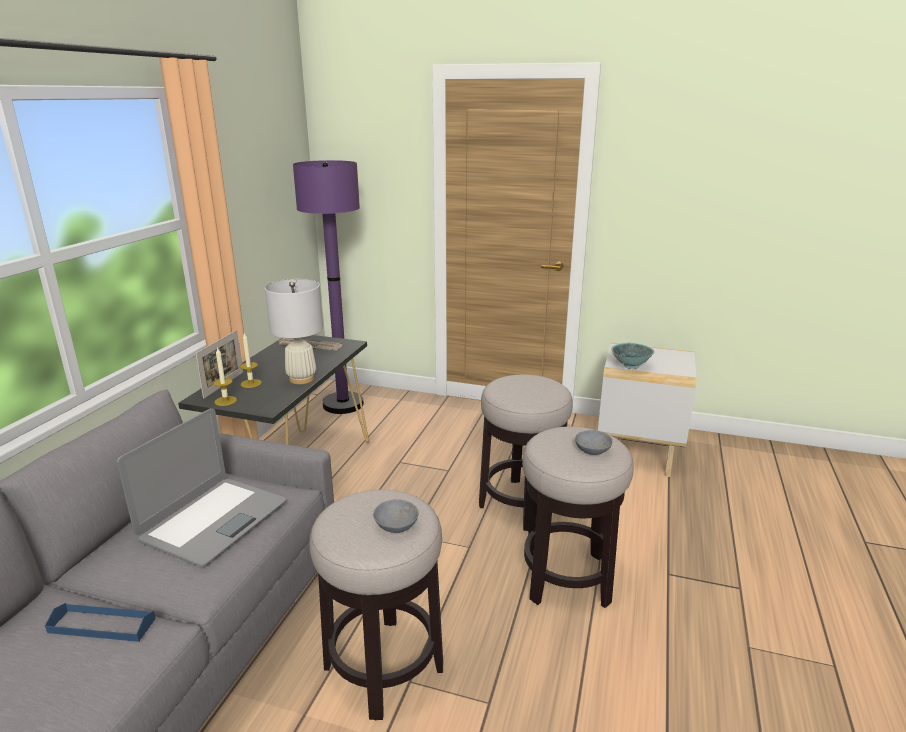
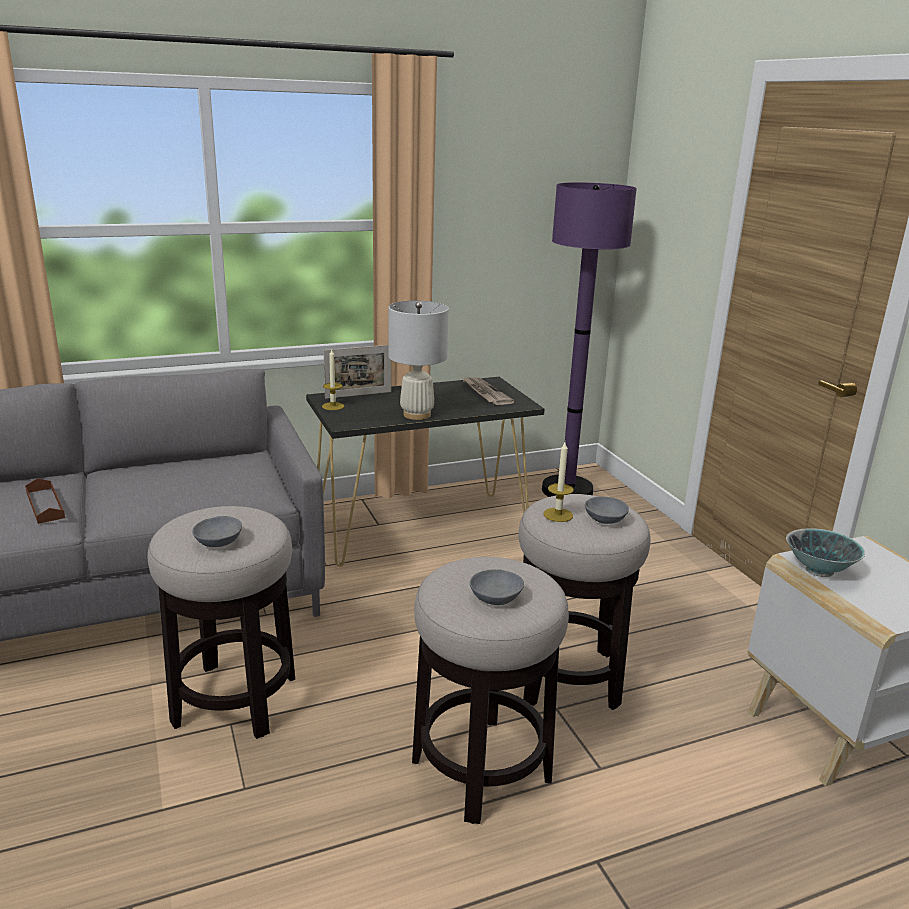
camera: 50 degrees right, 0 degrees up
(102, 625) = (45, 505): blue tray -> brown tray
(213, 521) = (194, 486): laptop -> none
(251, 383) = (376, 402): candle -> candle (558, 515)
(540, 385) = (606, 519): none -> grey bowl

